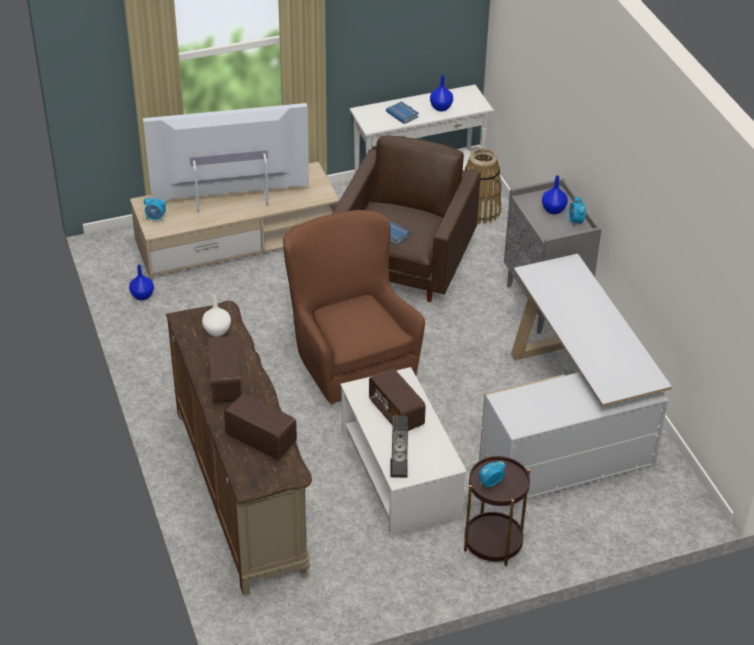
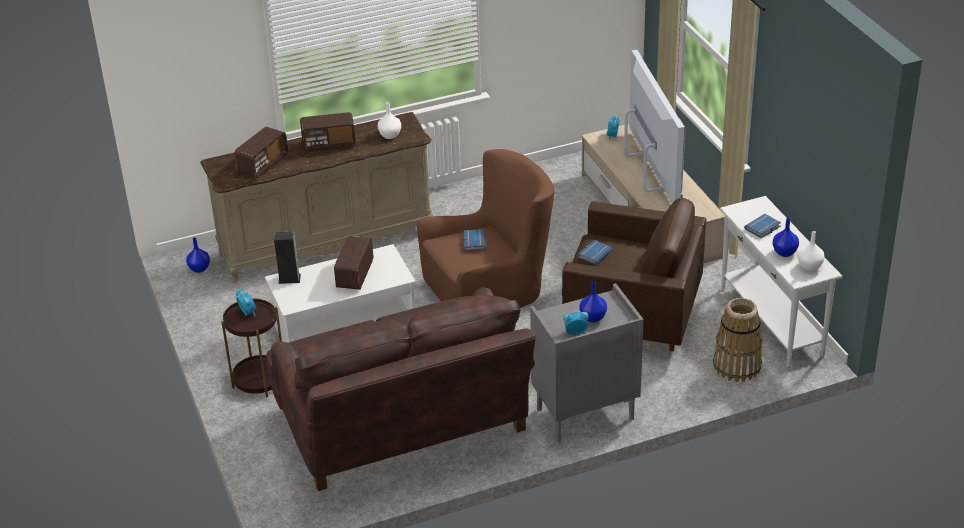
camera: 90 degrees right, 5 degrees down
(142, 296) = (560, 173): blue vase -> blue vase (199, 268)
(353, 318) = (473, 242): none -> blue book
(396, 413) = (355, 275): radio -> radio turned 45 degrees counterclockwise
(462, 98) = (809, 267): none -> white vase
(566, 424) = (405, 426): white desk -> brown sofa

